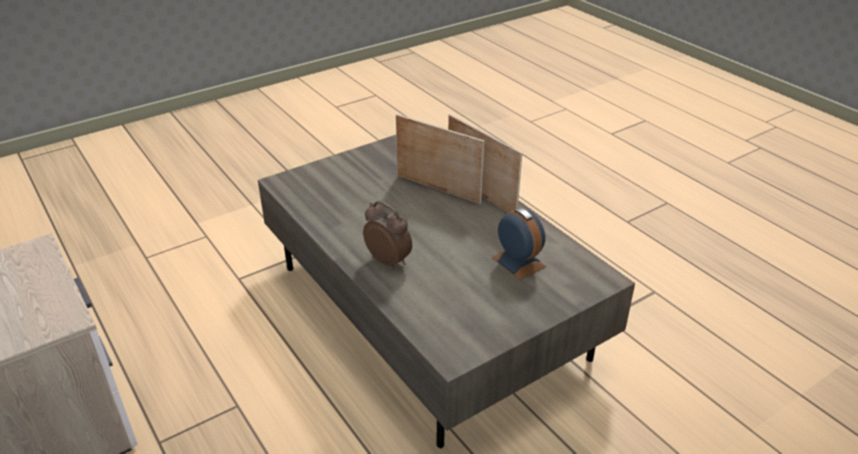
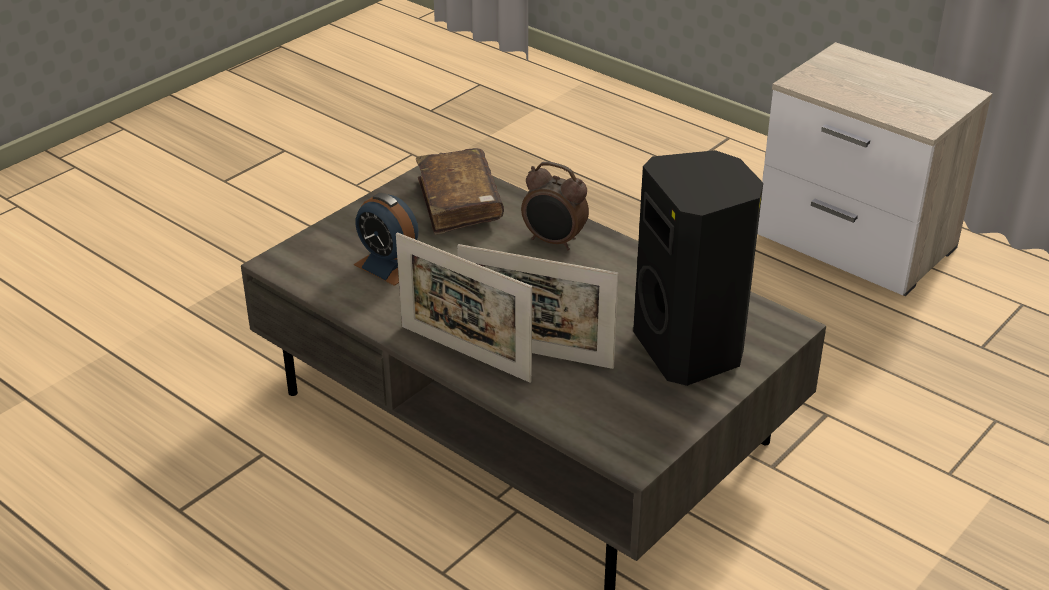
camera: 165 degrees right, 0 degrees up
(347, 177) = (691, 350): none -> black speaker
(449, 311) = (459, 203): none -> brown book

